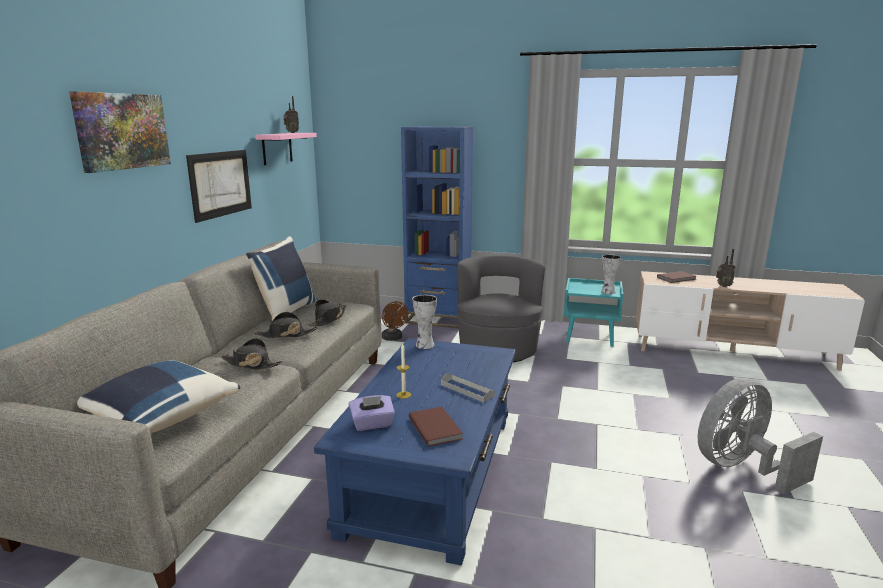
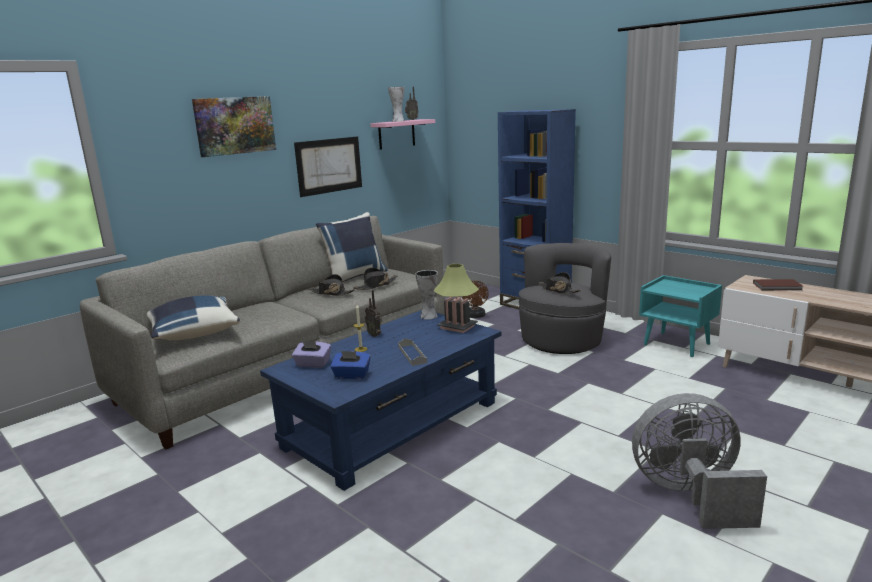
camera: 30 degrees right, 0 degrees up
(251, 364) = (283, 310): black hat -> black hat (558, 290)
(436, 427) = (351, 375): brown book -> blue tissue box
(470, 352) = (457, 327): none -> table lamp
(607, 292) = (690, 294): vase -> vase (397, 121)
(723, 286) = (827, 301): radio -> radio (375, 335)

